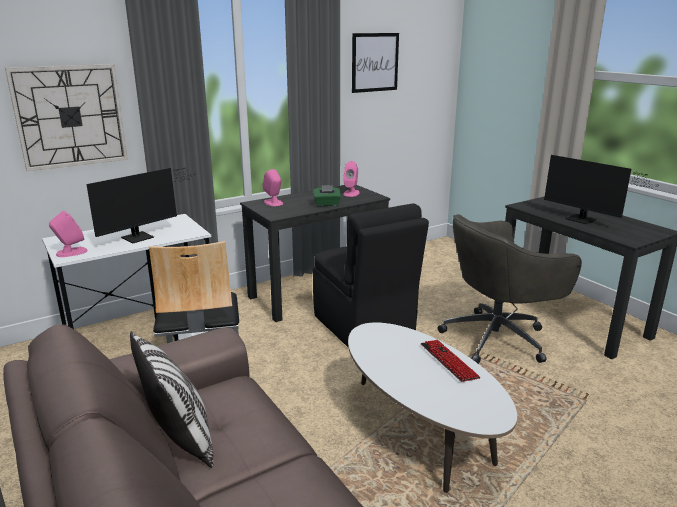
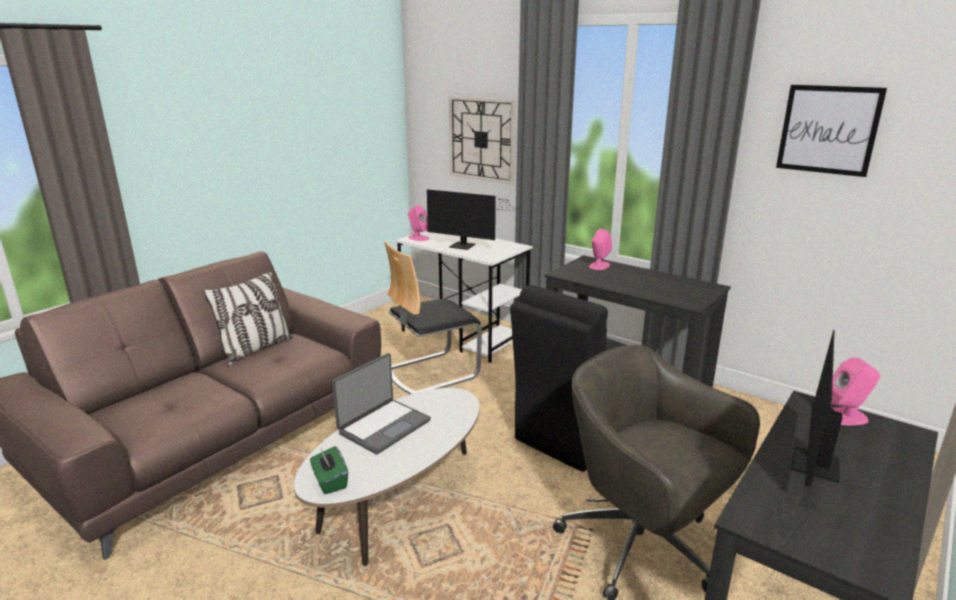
camera: 70 degrees right, 0 degrees up
(327, 204) = (627, 286): green tissue box -> green tissue box (330, 481)
(351, 193) = (686, 291): pink speaker -> pink speaker (845, 416)
(403, 373) = (383, 426): none -> laptop
(448, 361) = (417, 450): keyboard -> none

